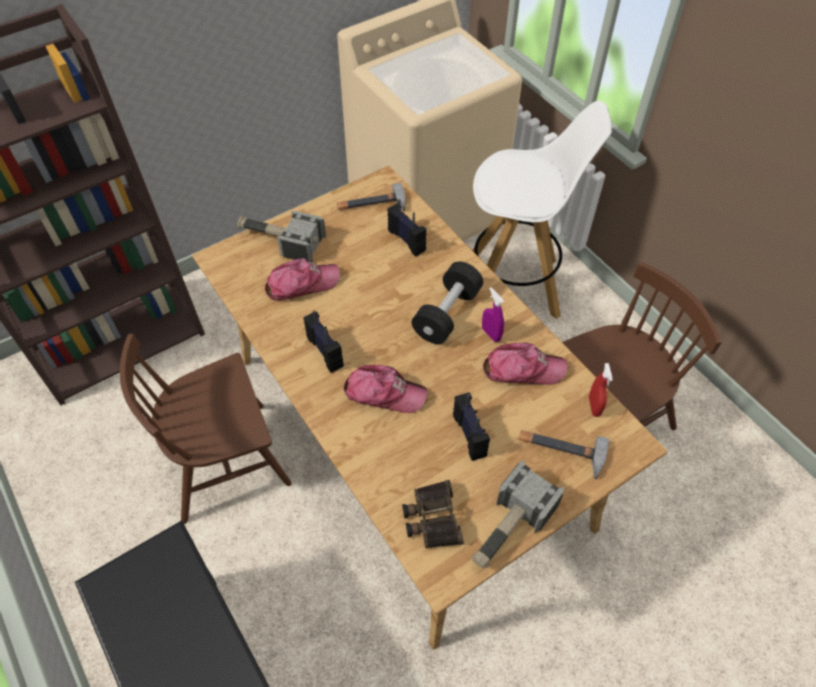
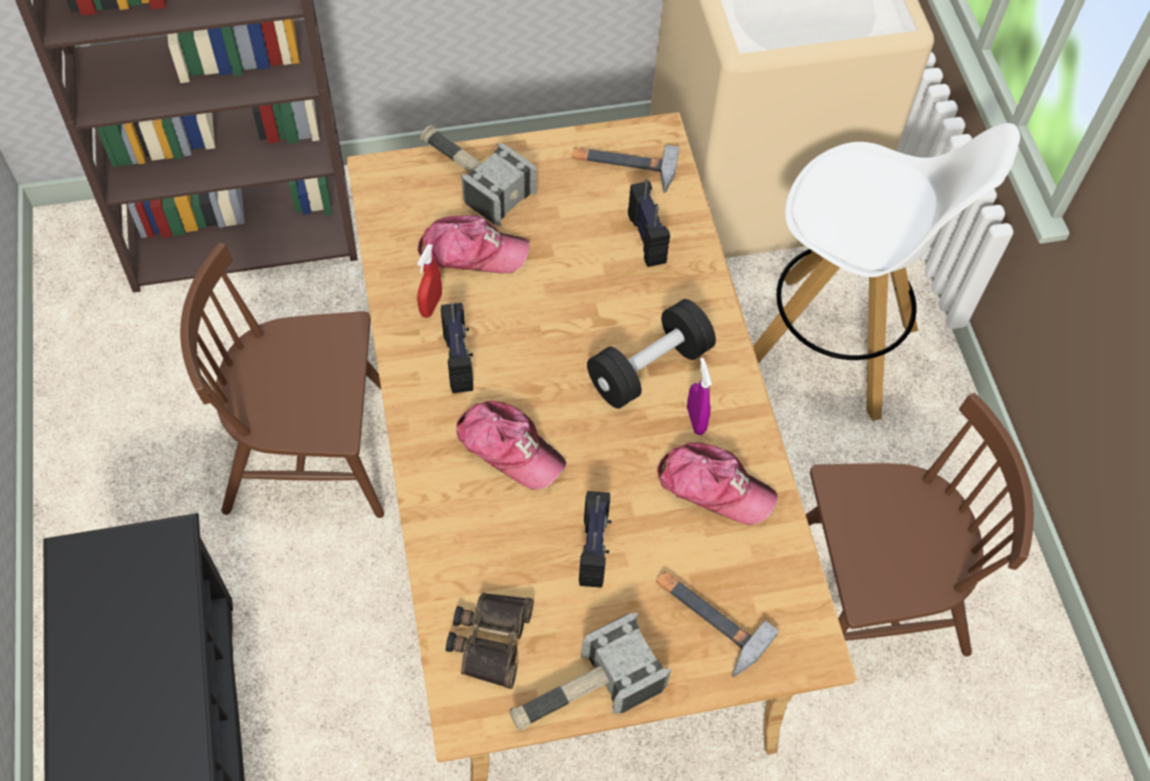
camera: 20 degrees right, 5 degrees up
(594, 406) = (786, 578): red spray bottle -> red spray bottle (431, 305)

